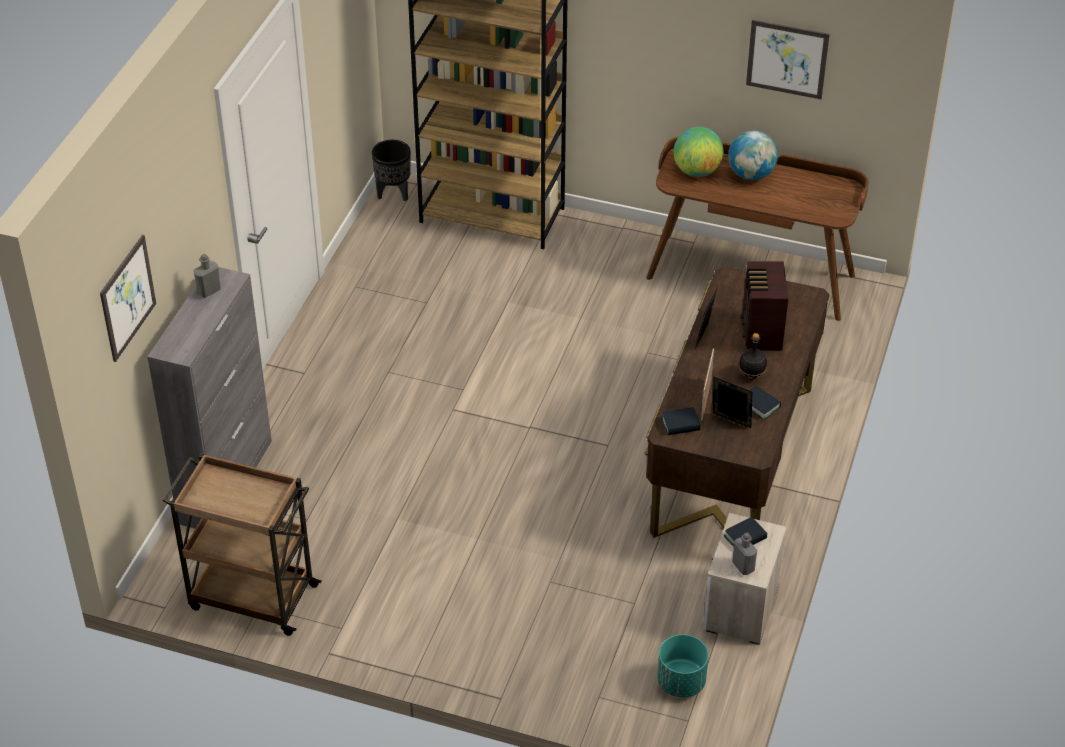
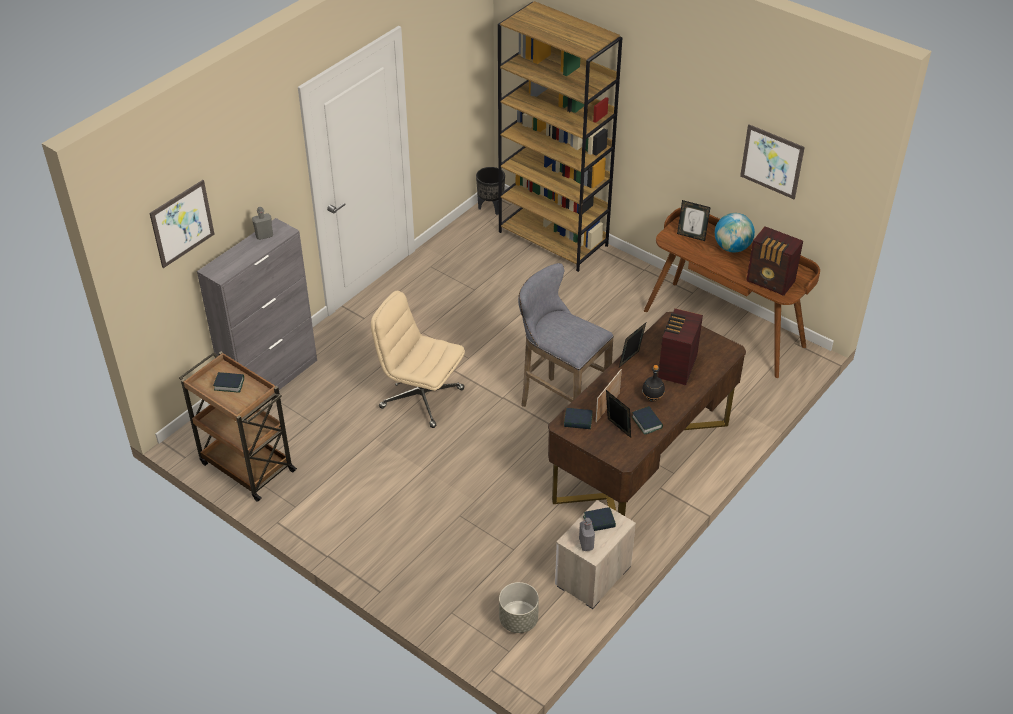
camera: 20 degrees right, 0 degrees up
(231, 492) = (229, 384): none -> book
(428, 454) = (420, 398): none -> beige office chair
(603, 417) = (560, 404): none -> grey stool
(681, 682) = (518, 620): turquoise planter -> grey planter
(697, 171) = (691, 236): globe -> picture frame
(815, 205) = (771, 282): none -> radio

